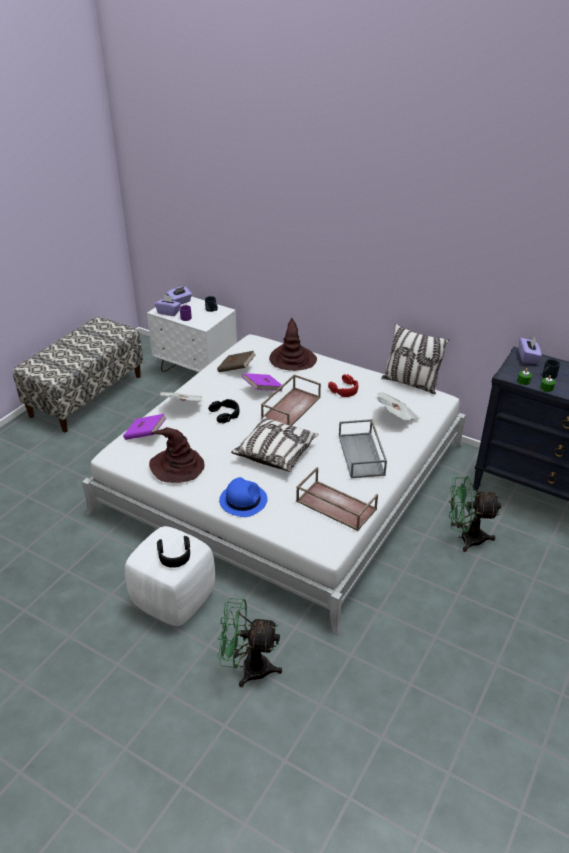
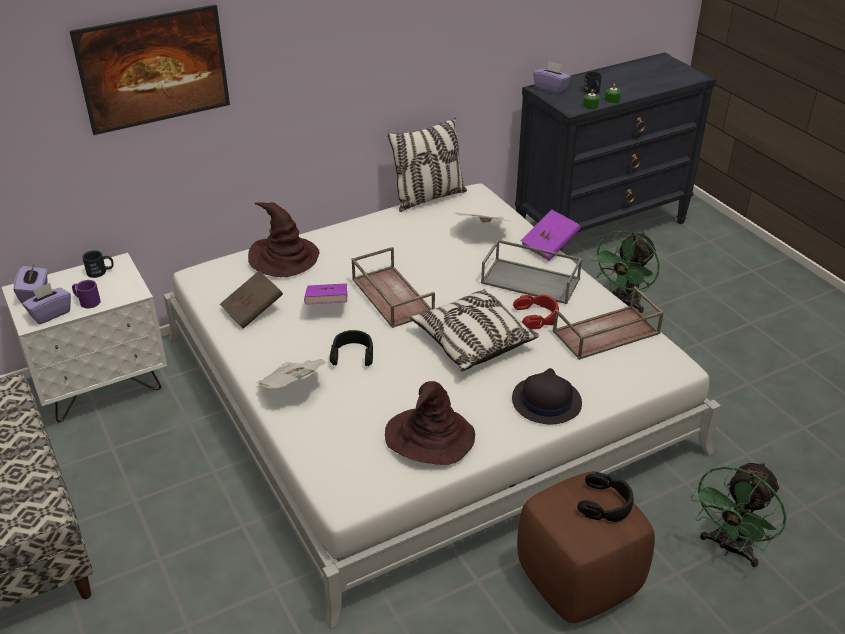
camera: 60 degrees left, 0 degrees up
(145, 434) = (325, 448): purple book -> purple book (549, 246)
(174, 599) = (578, 580): white ottoman -> brown ottoman
(243, 500) = (546, 401): blue hat -> black hat
(266, 228) = (158, 94): none -> picture
(344, 389) = (396, 244): red headphones -> red headphones (537, 316)

